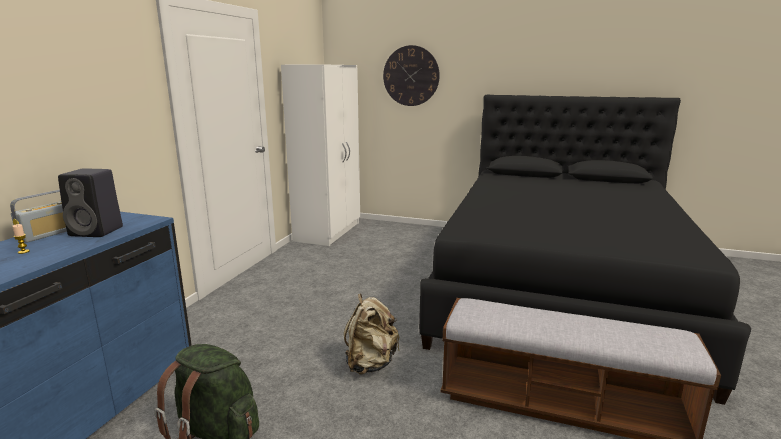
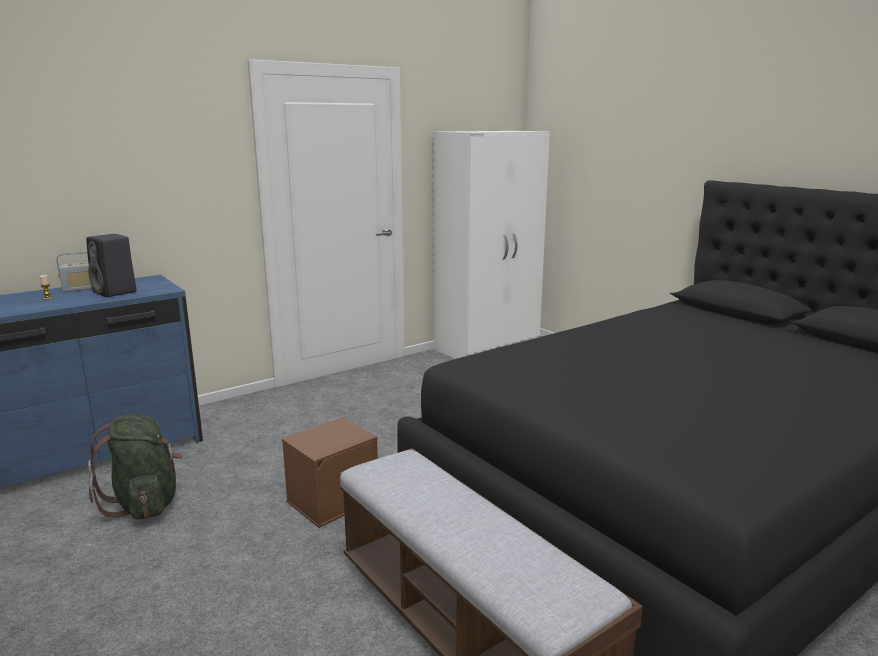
camera: 35 degrees right, 0 degrees up
(370, 363) = (333, 500): beige backpack -> brown storage box
(411, 76) = (620, 148): wall clock -> none

